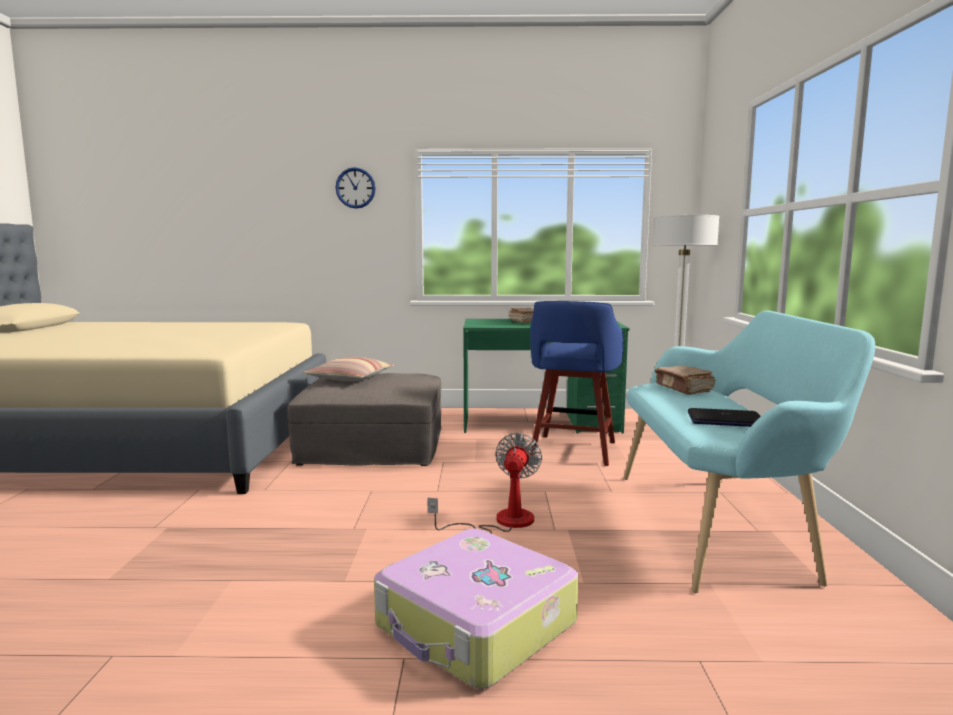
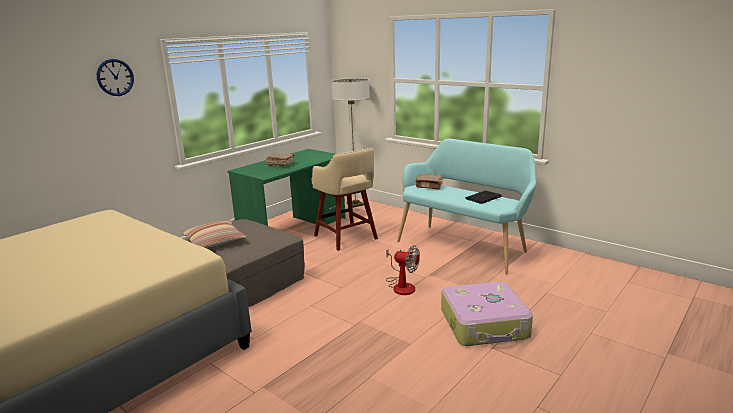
camera: 50 degrees left, 10 degrees up
(501, 522) = (401, 285): fan -> fan turned 150 degrees clockwise
(572, 451) = (346, 238): blue stool -> beige stool

